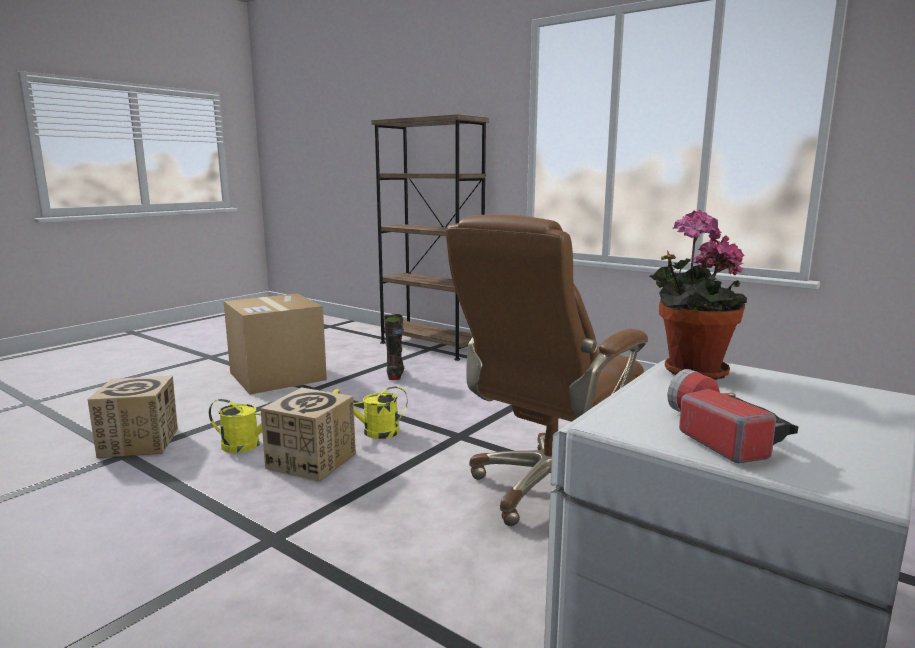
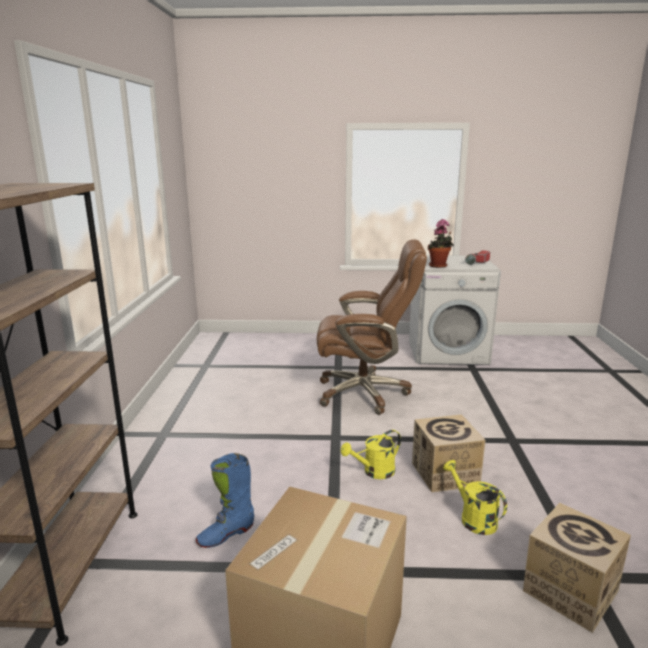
camera: 125 degrees left, 5 degrees up
(374, 432) = (374, 472): yellow watering can -> yellow watering can turned 105 degrees clockwise
(395, 374) = (226, 534): black boot -> blue boot

